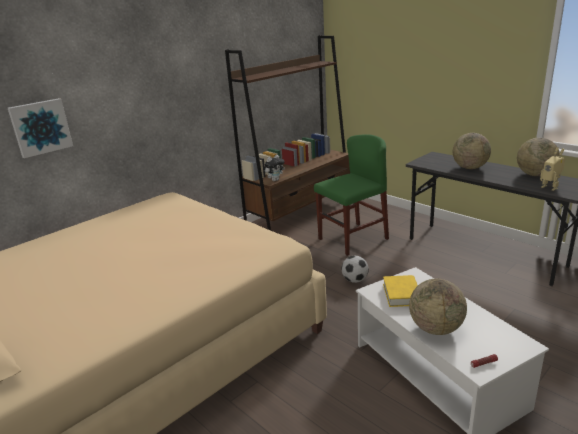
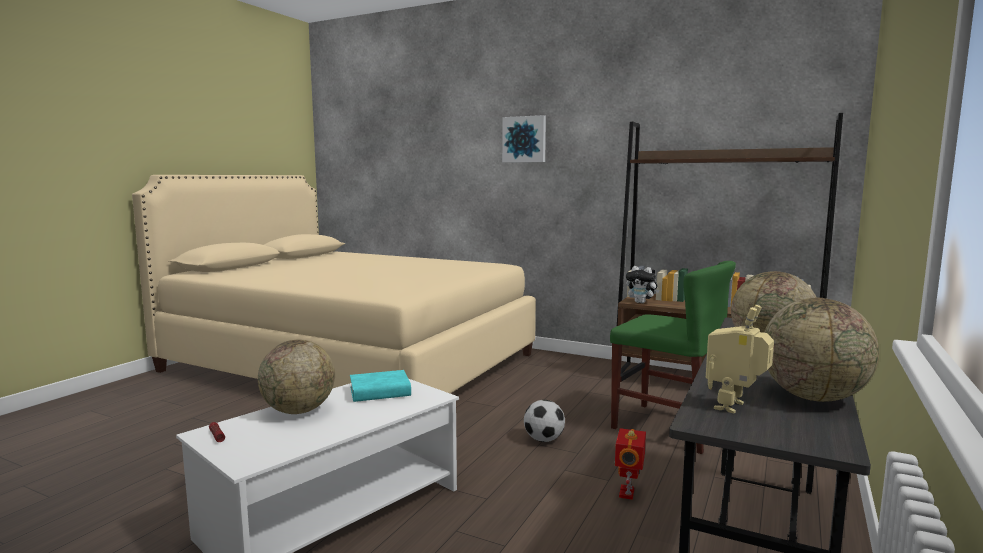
camera: 70 degrees right, 15 degrees down
(40, 127) = (440, 173): picture -> picture (524, 139)
(402, 294) = (380, 392): yellow book -> turquoise book
(426, 267) = (628, 493): none -> toy robot

